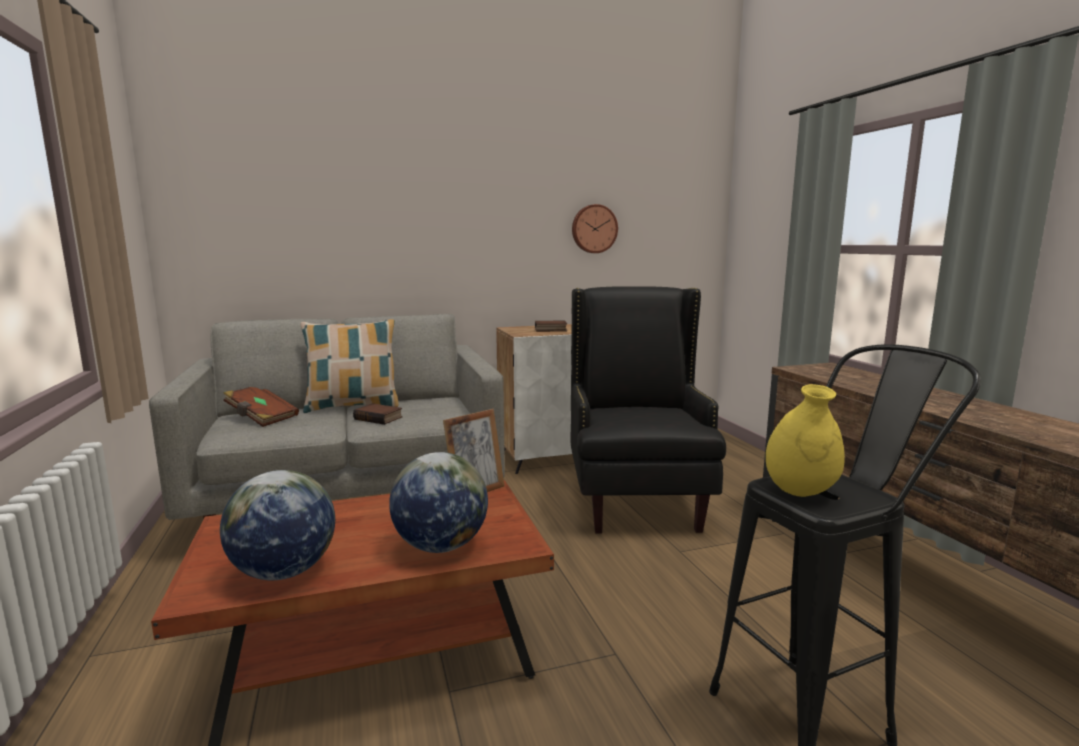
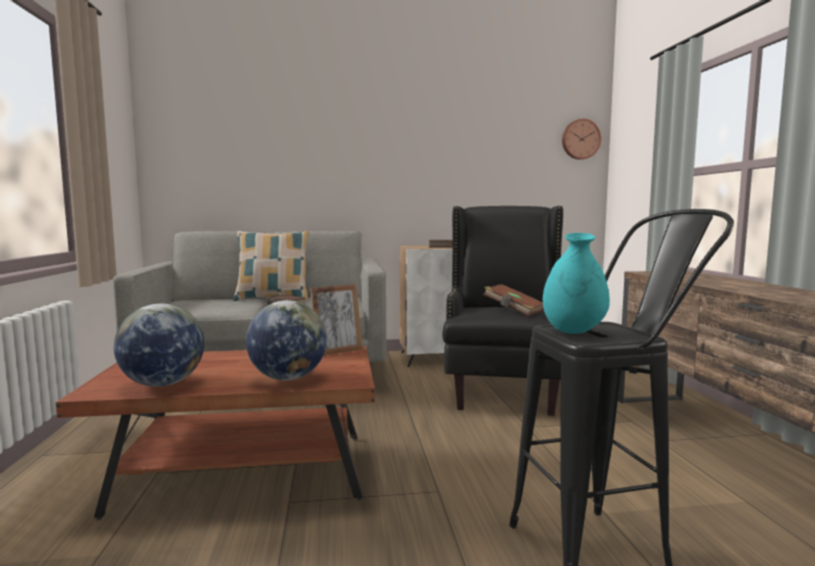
camera: 10 degrees right, 5 degrees down
(261, 418) = (201, 302): brown book -> brown book (513, 311)
(594, 229) = (484, 165): wall clock -> wall clock (580, 139)
(800, 492) = (573, 331): yellow vase -> turquoise vase

